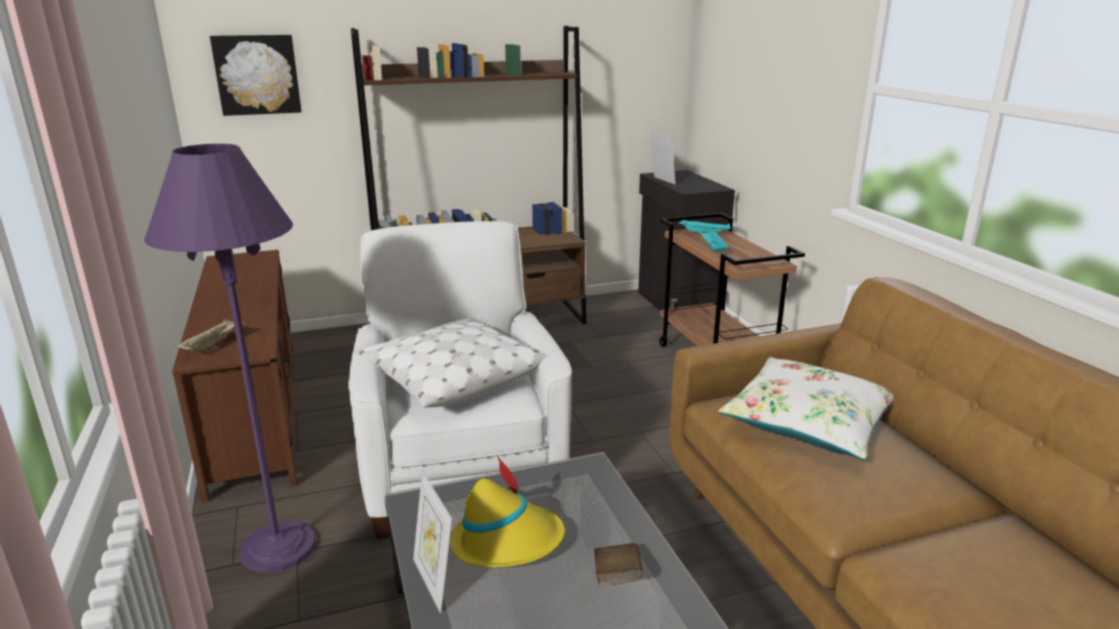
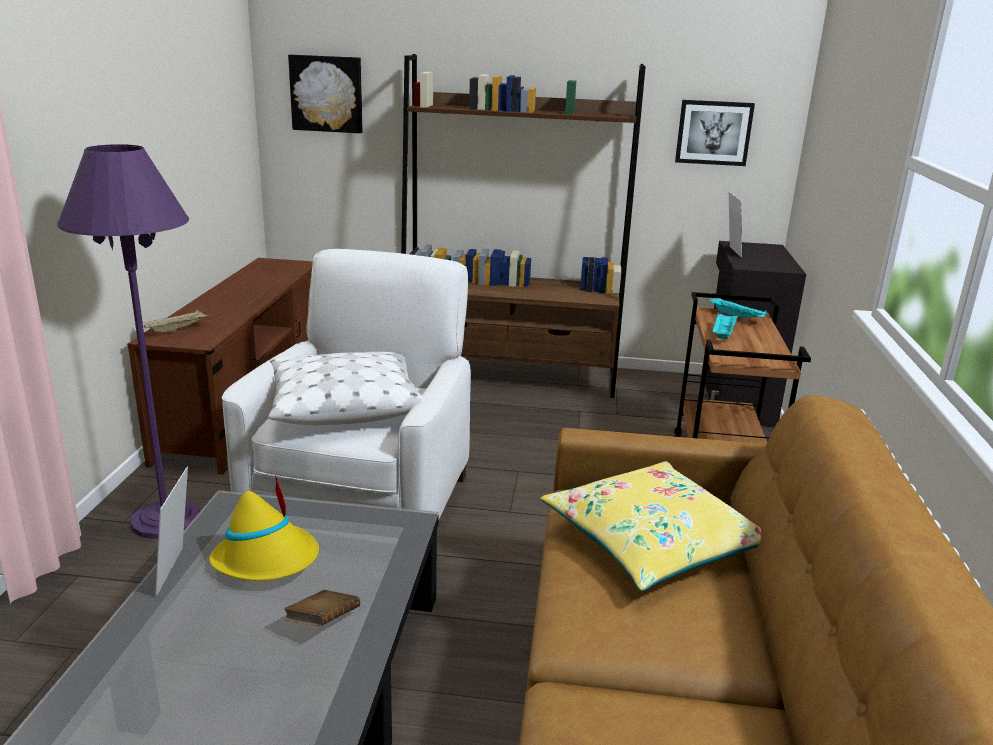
camera: 25 degrees right, 0 degrees up
(625, 82) = (713, 132): none -> picture
(808, 422) = (652, 541): white pillow -> yellow pillow

